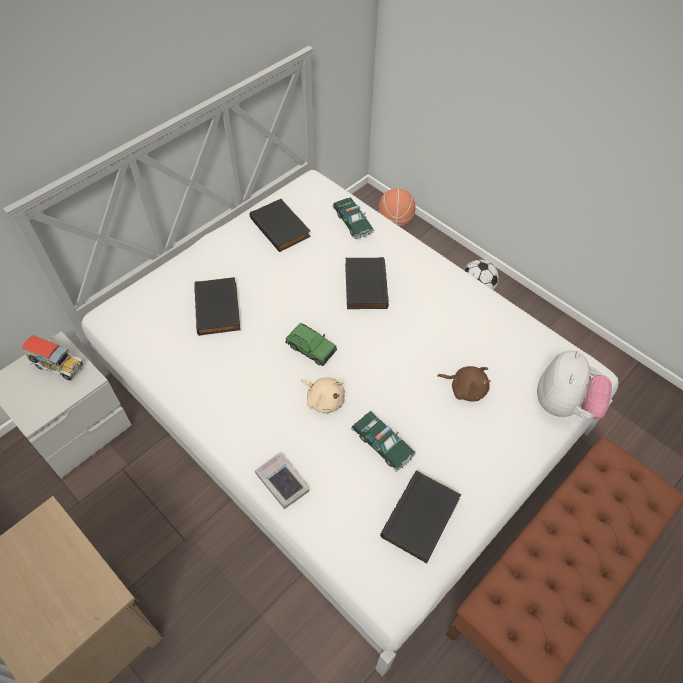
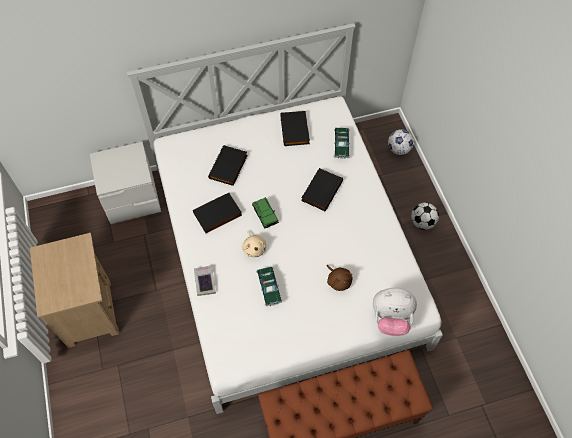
camera: 30 degrees right, 5 degrees up
(58, 366) = (130, 162): toy truck -> none
(395, 221) = (399, 149): basketball -> football
(422, 519) = (263, 337): black book -> black book (217, 215)
(564, 404) = (391, 319): plush toy -> plush toy turned 45 degrees clockwise

